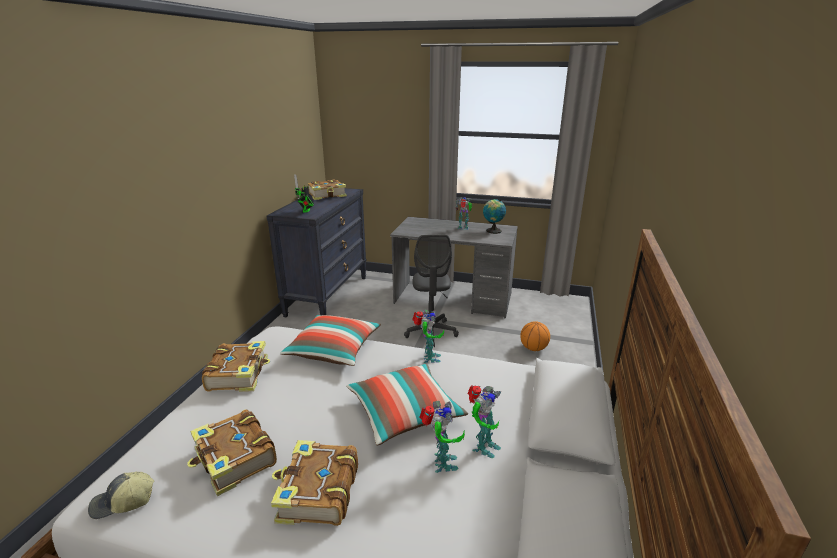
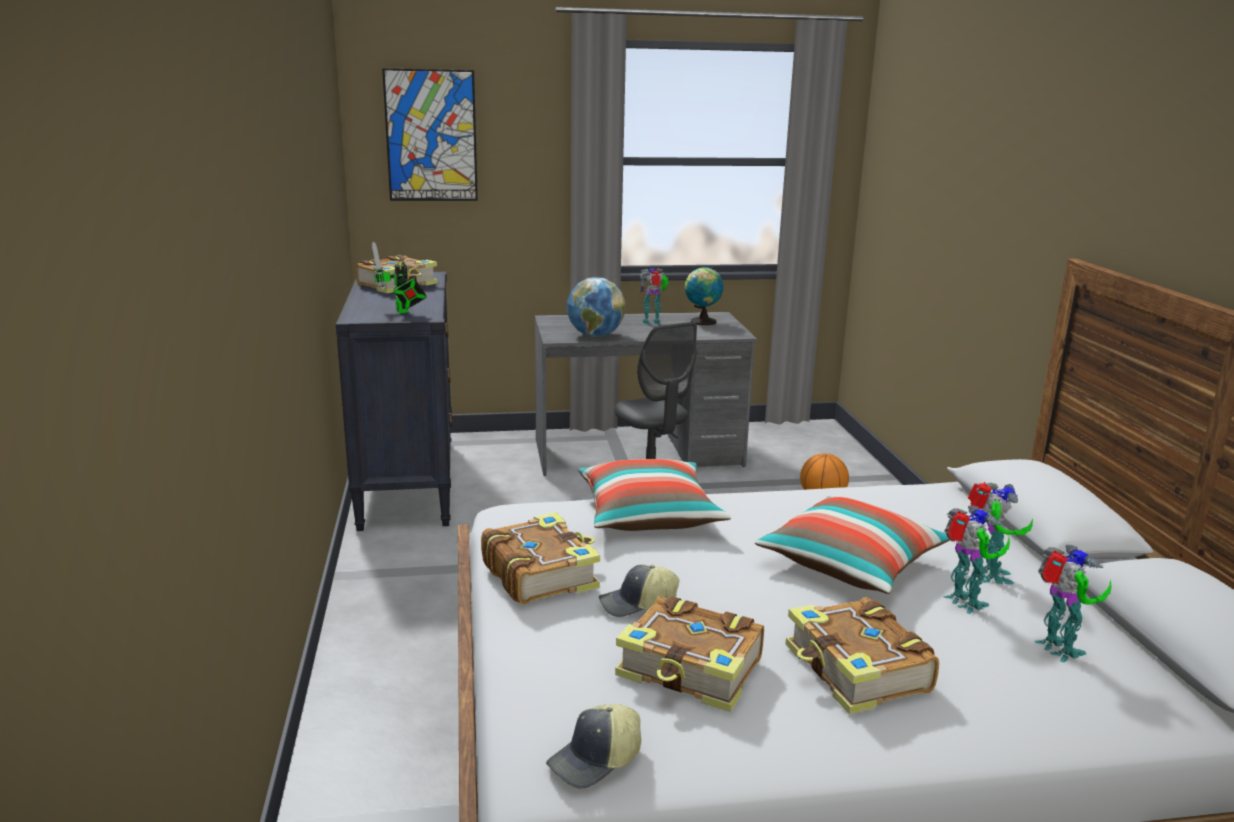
camera: 25 degrees left, 5 degrees down
(260, 407) = (638, 605): none -> cap
(361, 116) = (431, 136): none -> picture
(422, 232) = (595, 335): none -> globe
(429, 358) = (799, 498): toy robot -> toy robot (1058, 650)

